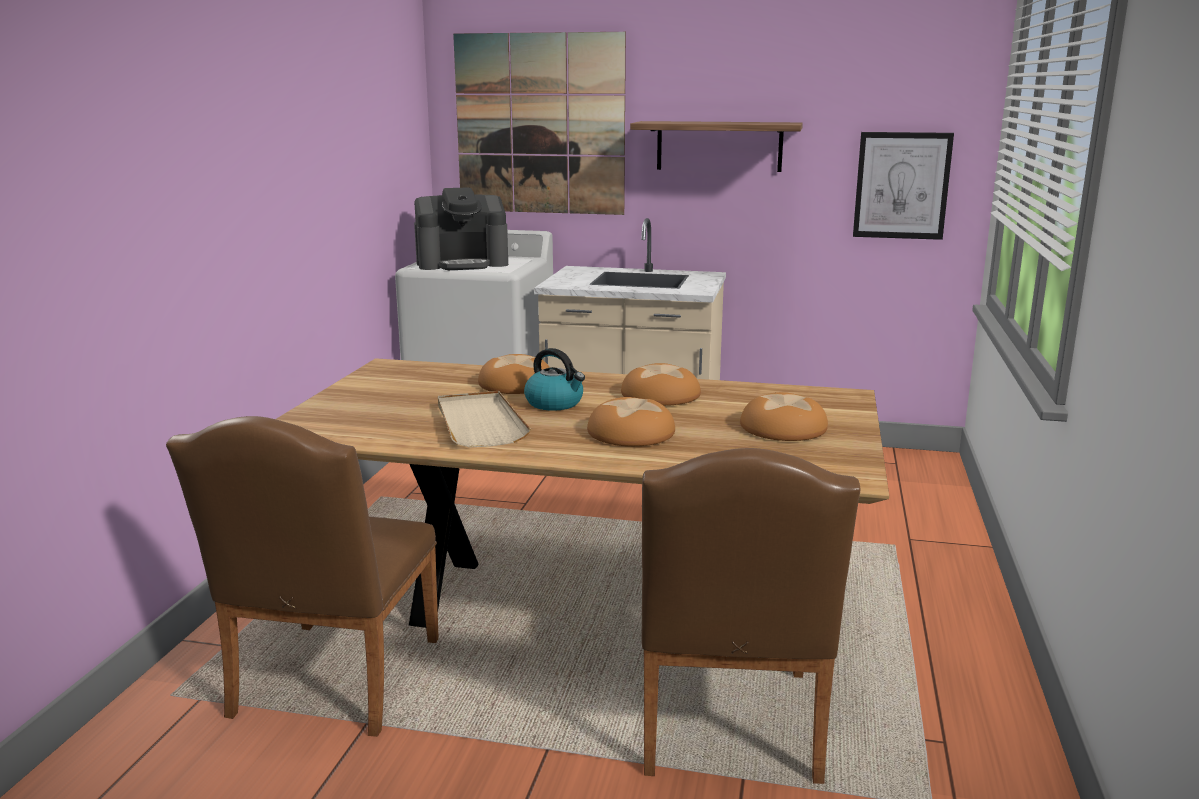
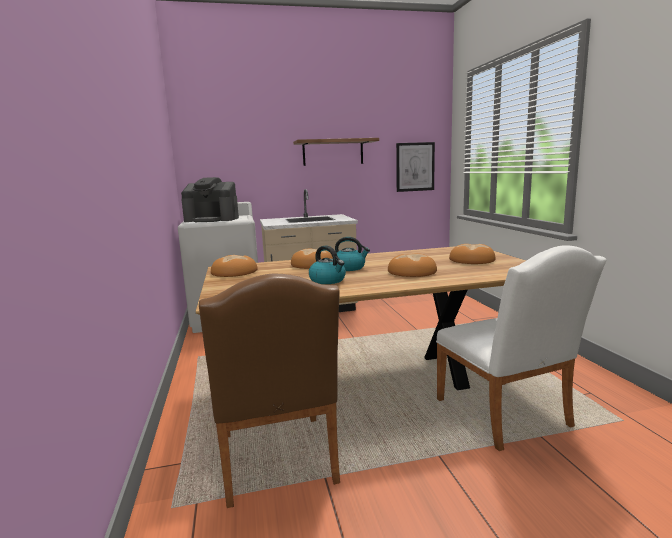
camera: 25 degrees left, 5 degrees down
(462, 263) = (212, 219): coffee machine -> coffee machine turned 45 degrees clockwise
(479, 423) = (328, 280): beige tray -> kettle
(540, 124) = (239, 145): picture -> none
(659, 395) = (392, 258): bread -> bread (234, 272)
(728, 731) = (507, 417): brown chair -> white chair

